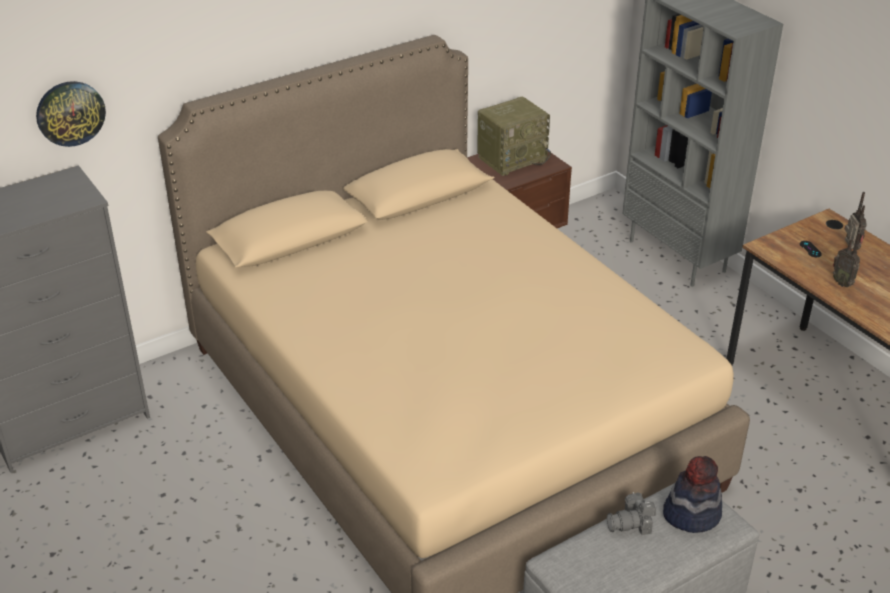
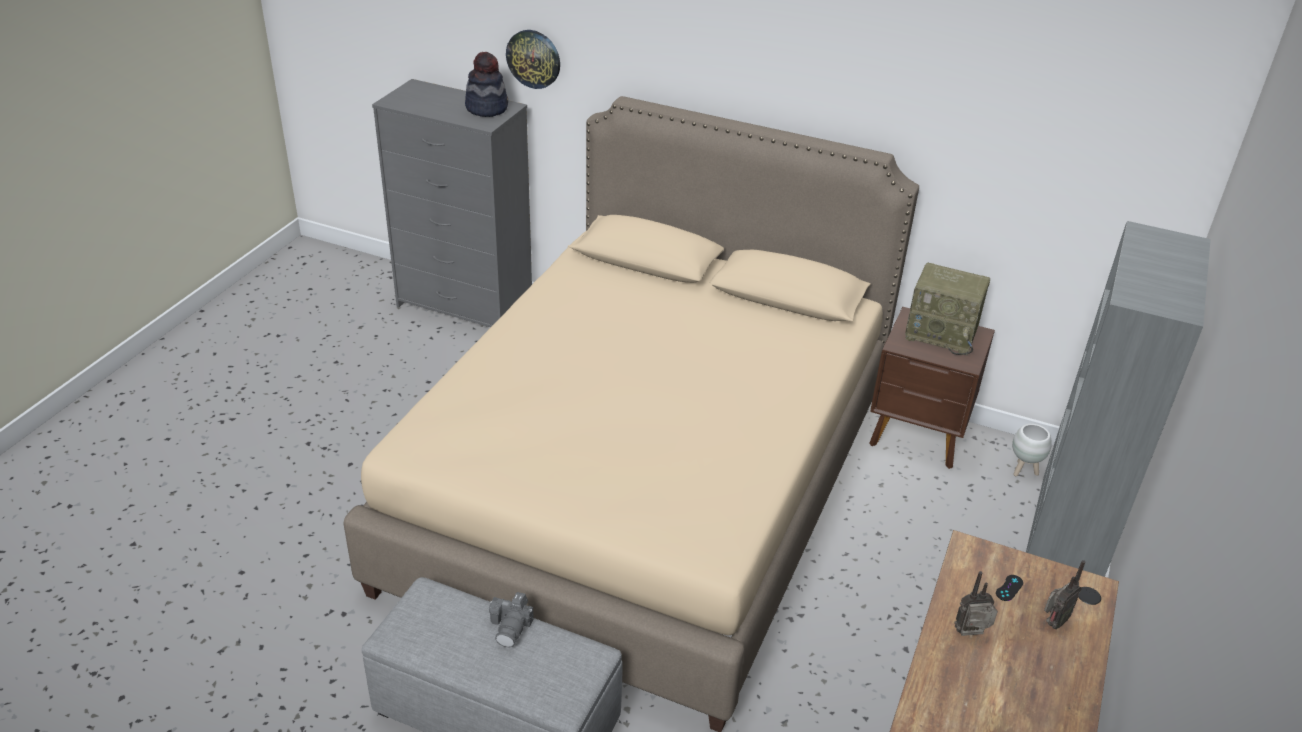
camera: 55 degrees right, 0 degrees up
(588, 227) = (1023, 471): none -> white planter
(632, 523) = (511, 626): camera -> camera turned 120 degrees counterclockwise
(691, 513) = (556, 666): hat -> hat (487, 108)
(842, 283) = (971, 635): radio -> radio turned 60 degrees clockwise

